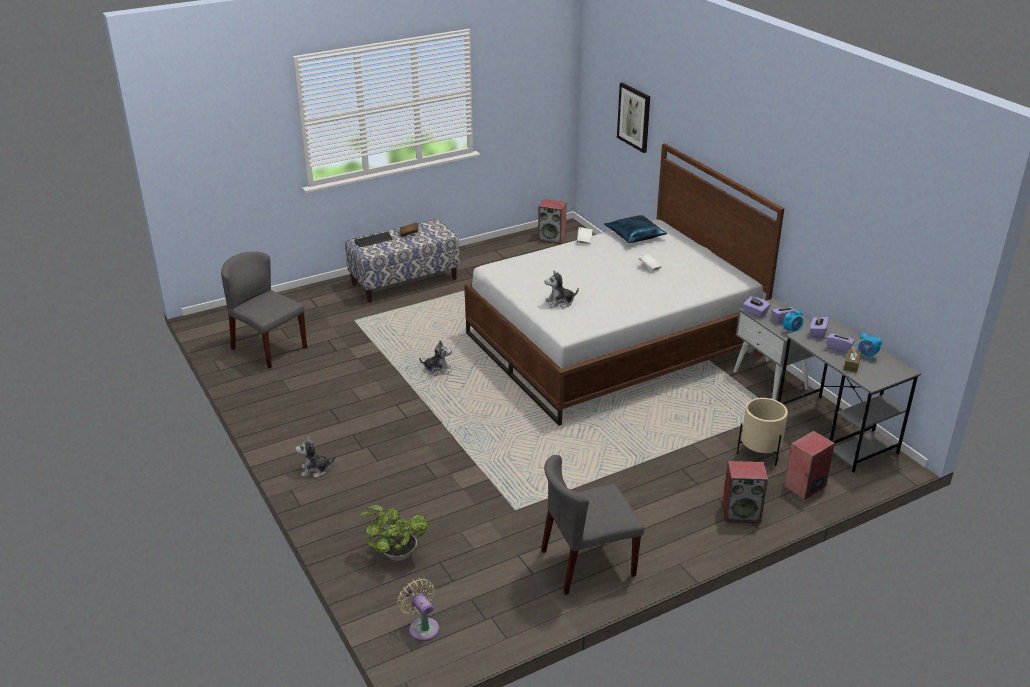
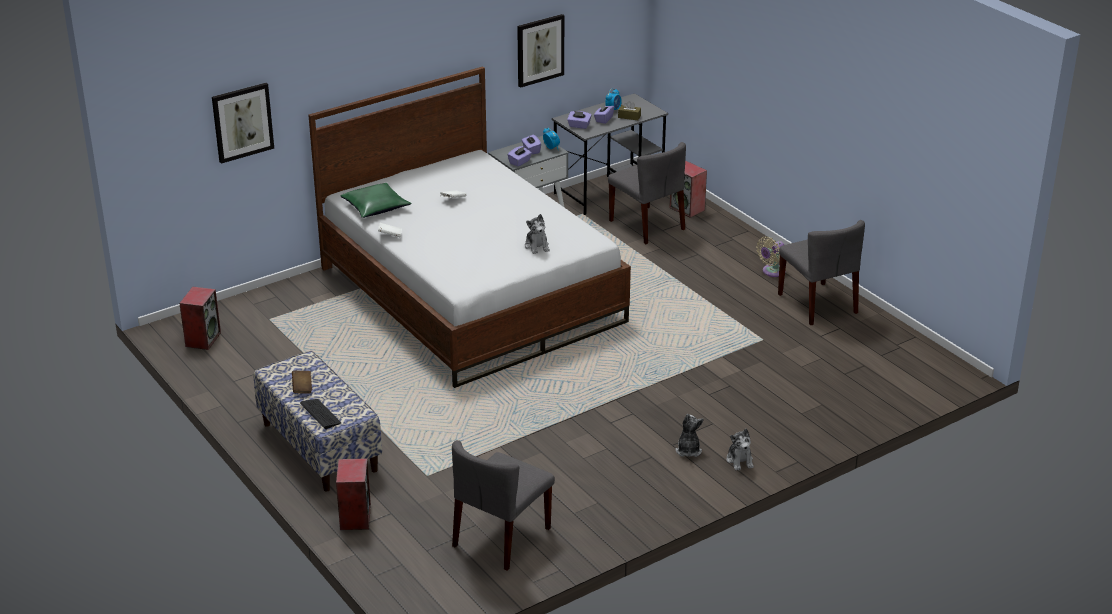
camera: 95 degrees left, 0 degrees up
(395, 554) = (843, 397): potted plant -> none
(422, 627) = (922, 375): beige fan -> beige fan (771, 272)
(437, 370) = (536, 401): plush toy -> plush toy (688, 450)
(635, 235) = (376, 207): blue pillow -> green pillow
(741, 513) = (730, 236): speaker -> speaker (354, 517)
(759, 453) = (647, 225): beige planter -> grey chair
(840, 238) = (540, 50): none -> picture

